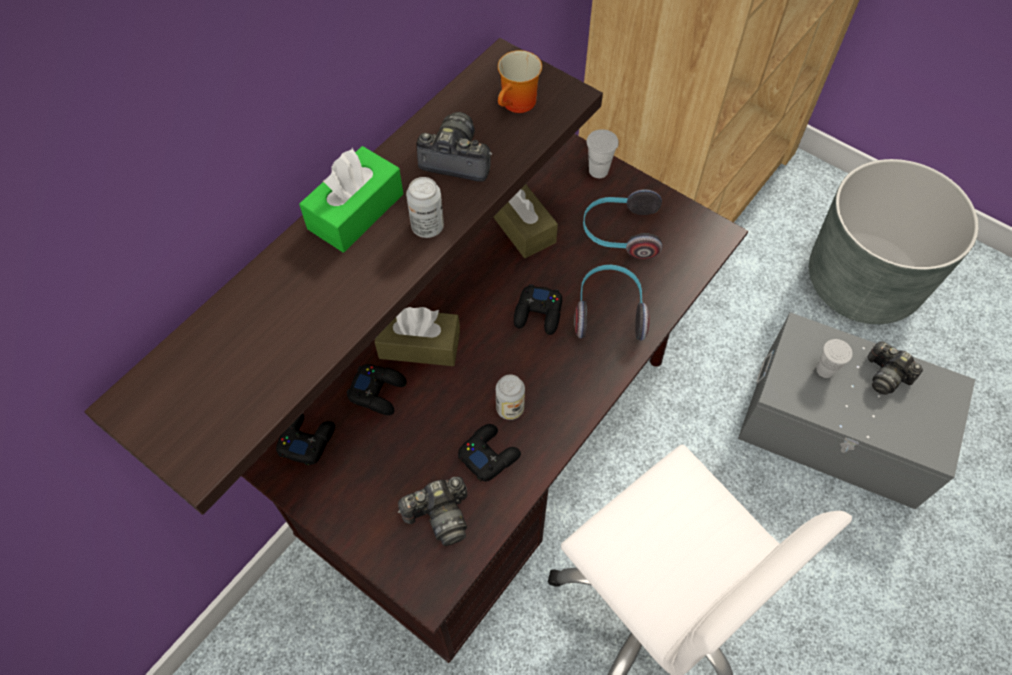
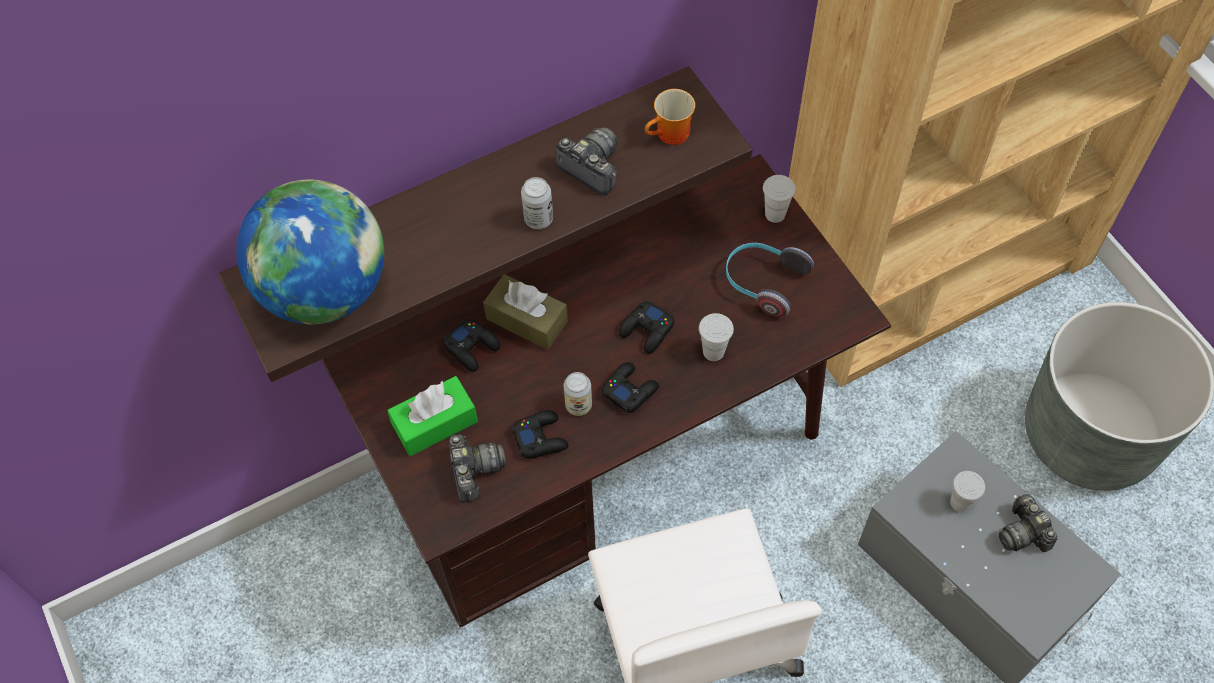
camera: 25 degrees right, 0 degrees up
(224, 385) = (325, 290): none -> globe
(306, 440) = (394, 366): black game controller -> black game controller (629, 390)
(356, 211) = (487, 185): green tissue box -> green tissue box (435, 423)
(439, 515) = (474, 471): camera -> camera turned 105 degrees counterclockwise
(521, 226) = (673, 243): brown tissue box -> none
(609, 310) = (713, 352): headphones -> white cup

